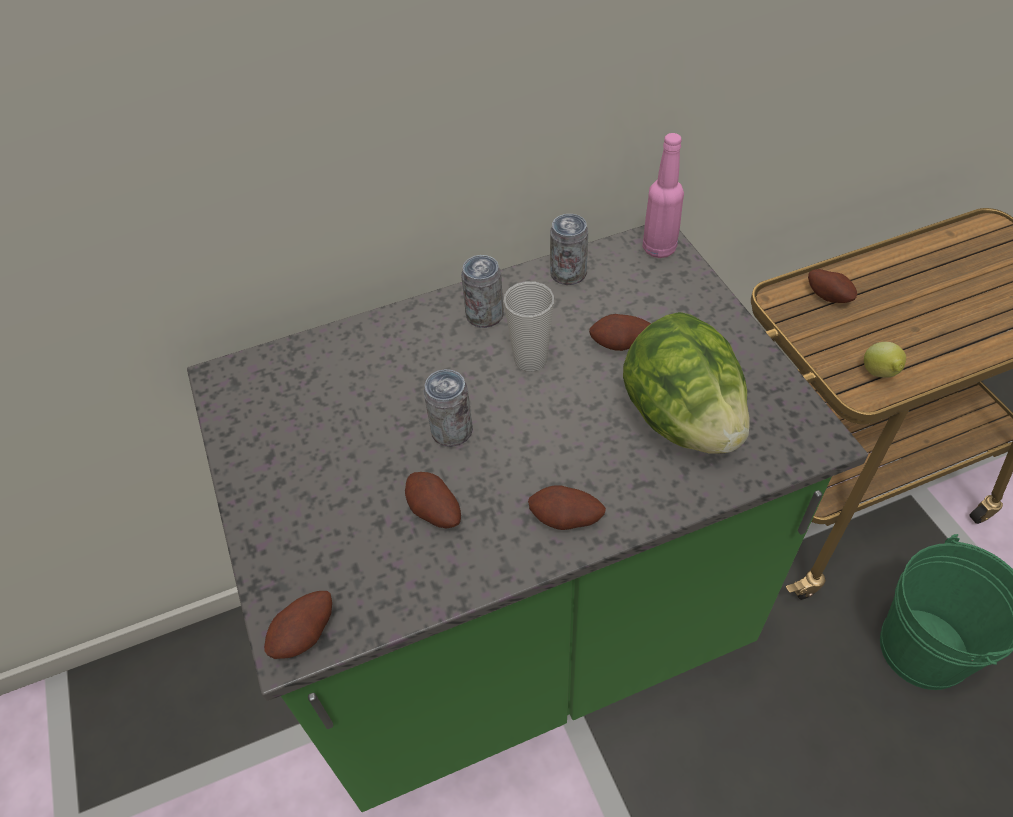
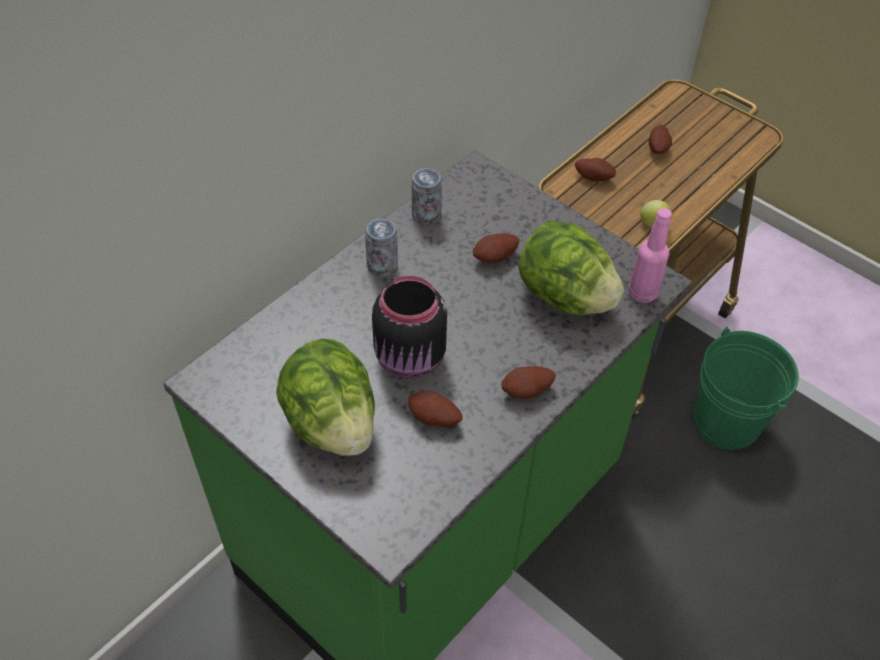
camera: 30 degrees left, 0 degrees up
(306, 635) = (396, 534): potato -> potato (658, 148)
(320, 473) = (332, 423): none -> lettuce
(452, 431) = (411, 359): can -> black jar
(530, 360) = (437, 289): cup -> none
(659, 248) = (481, 176): pink bottle -> pink bottle (642, 293)

